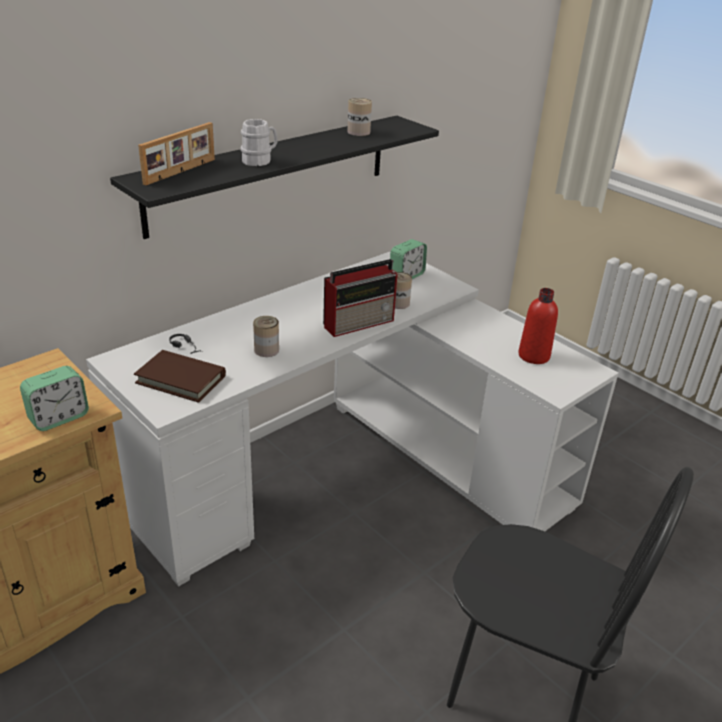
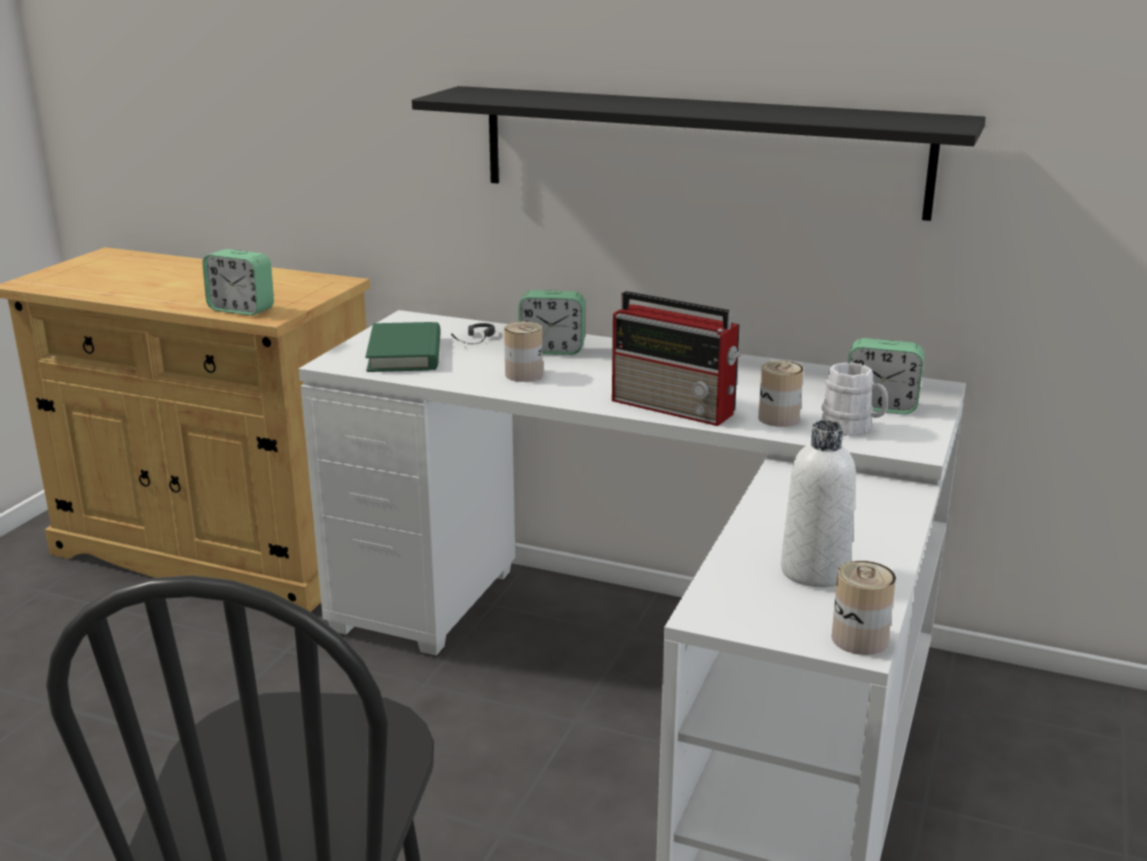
camera: 65 degrees right, 10 degrees down
(181, 172) = (517, 94): picture frame -> none
(181, 379) = (405, 353): brown book -> green book
(236, 329) = (552, 350): none -> alarm clock
(260, 160) = (619, 104): white mug -> white mug (852, 428)
(358, 132) = (842, 113): can -> can (859, 639)
(534, 356) = (814, 571): red bottle -> white bottle

